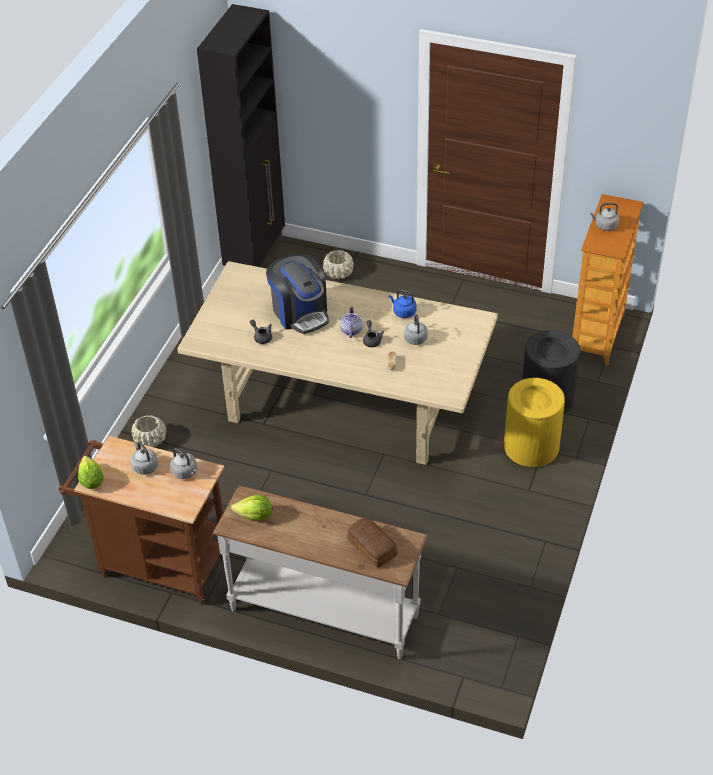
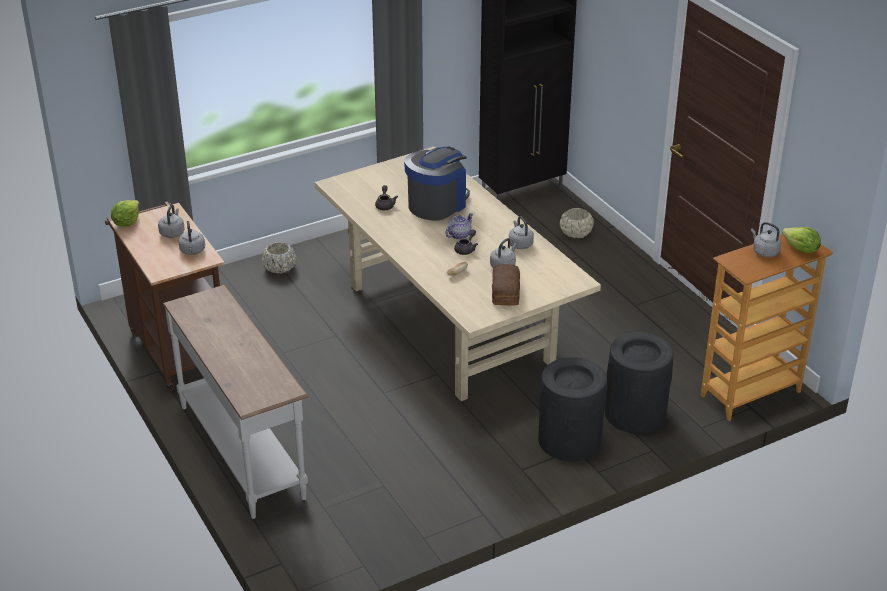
camera: 40 degrees right, 10 degrees down
(255, 516) = (204, 309): lettuce -> lettuce (801, 250)
(300, 312) = (437, 204): coffee machine -> coffee machine turned 150 degrees counterclockwise
(372, 548) = (252, 378): bread -> bread (504, 292)
(403, 312) = (520, 244): blue kettle -> grey kettle
(531, 447) = (569, 440): yellow trash can -> black trash can

